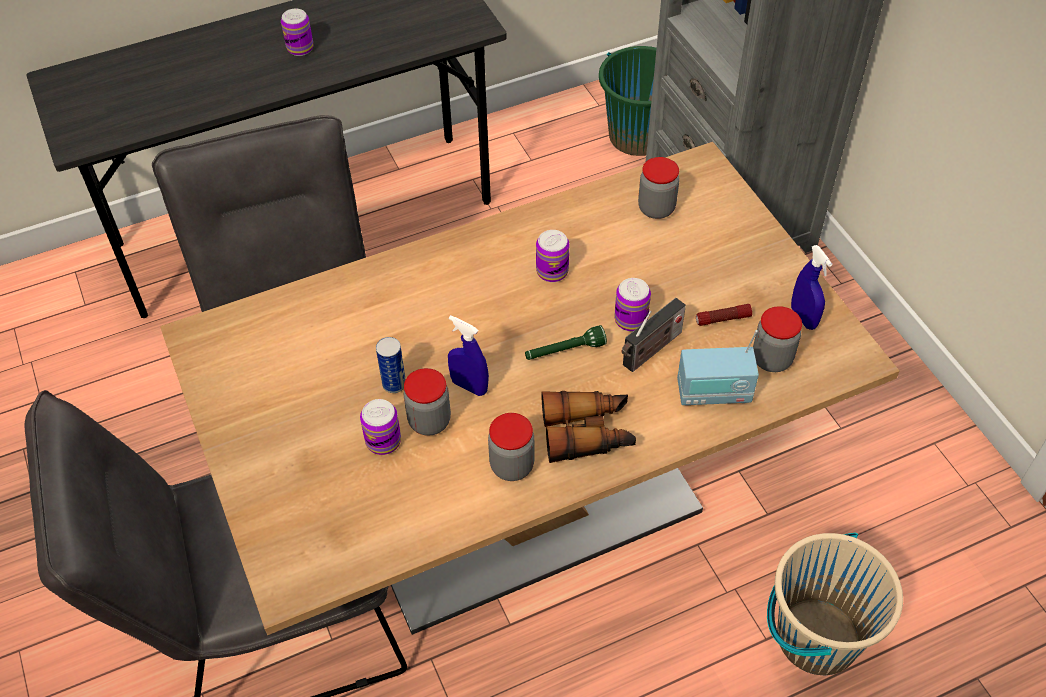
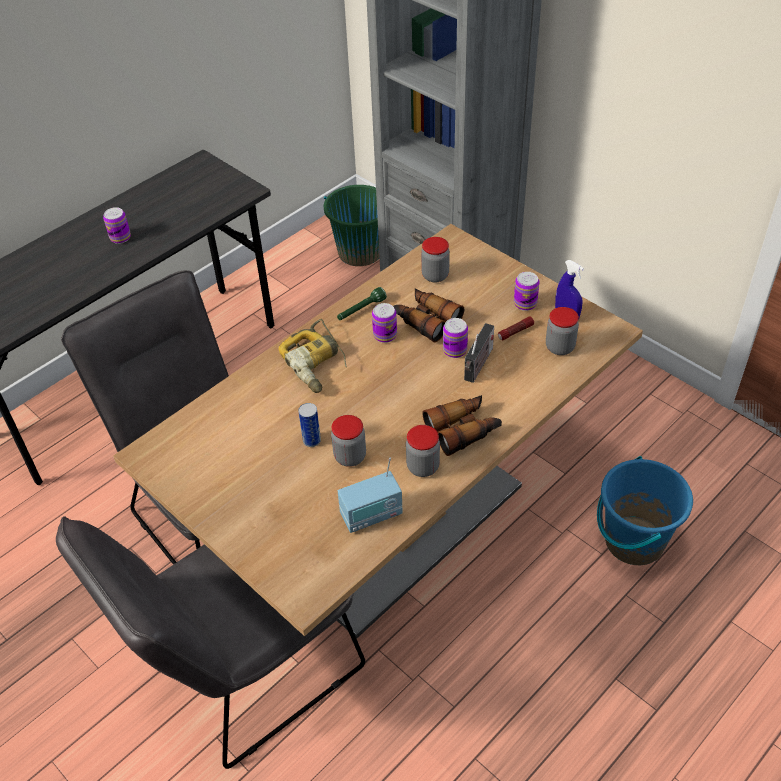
camera: 20 degrees left, 5 degrees down
(383, 441) = (324, 480): can -> can (525, 303)
(450, 283) = (317, 363): none -> power drill
(469, 386) = (366, 426): blue spray bottle -> none
(564, 351) = (420, 383): green flashlight -> green flashlight (361, 310)
(614, 266) = (426, 320): none -> binoculars
(713, 393) = (533, 379): radio -> radio (371, 515)
(816, 637) = (633, 541): beige bucket -> blue bucket

